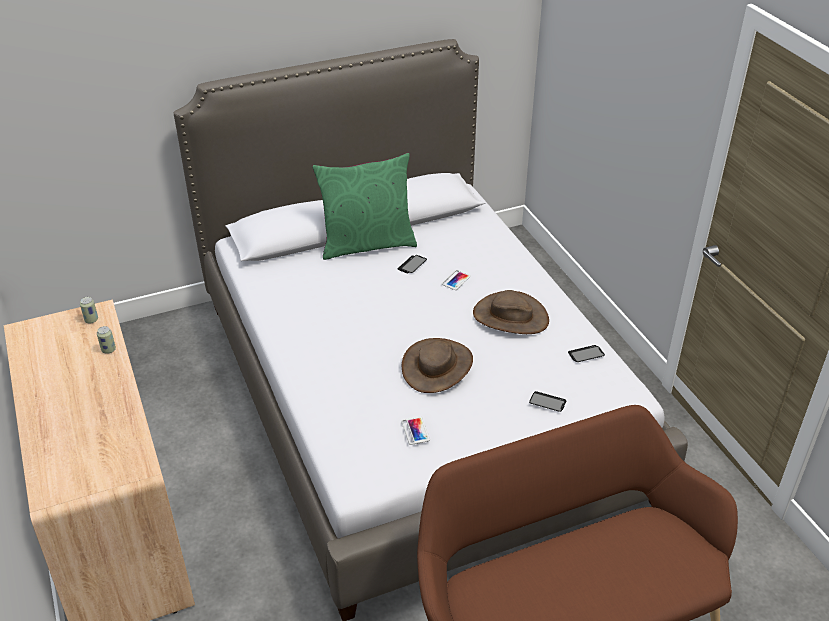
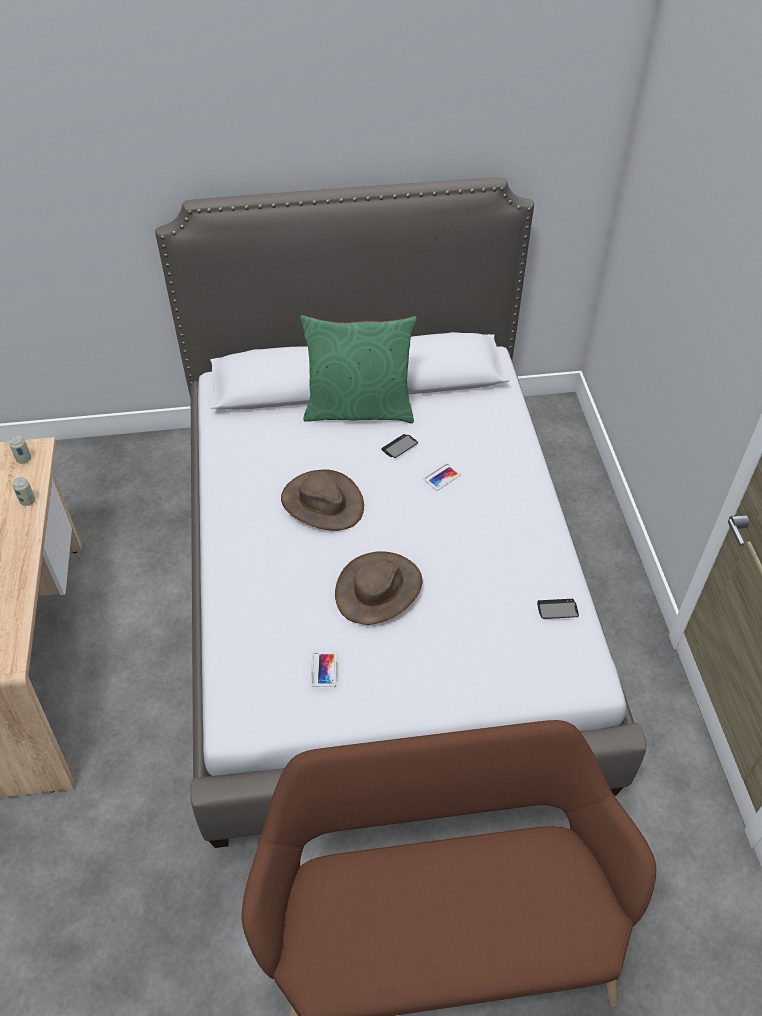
camera: 15 degrees right, 10 degrees up
(510, 317) = (486, 539): brown hat -> brown hat (322, 503)
(547, 402) = (488, 665): phone -> none

